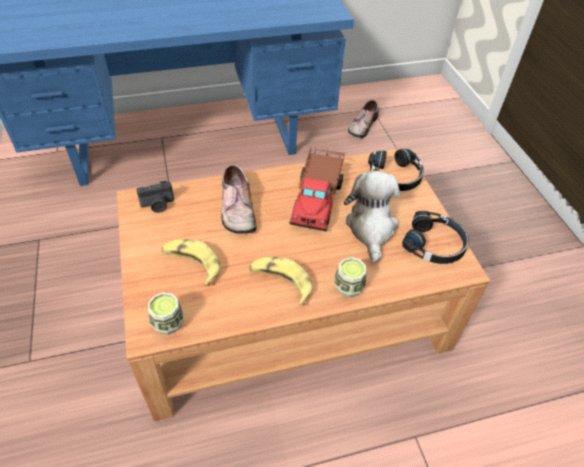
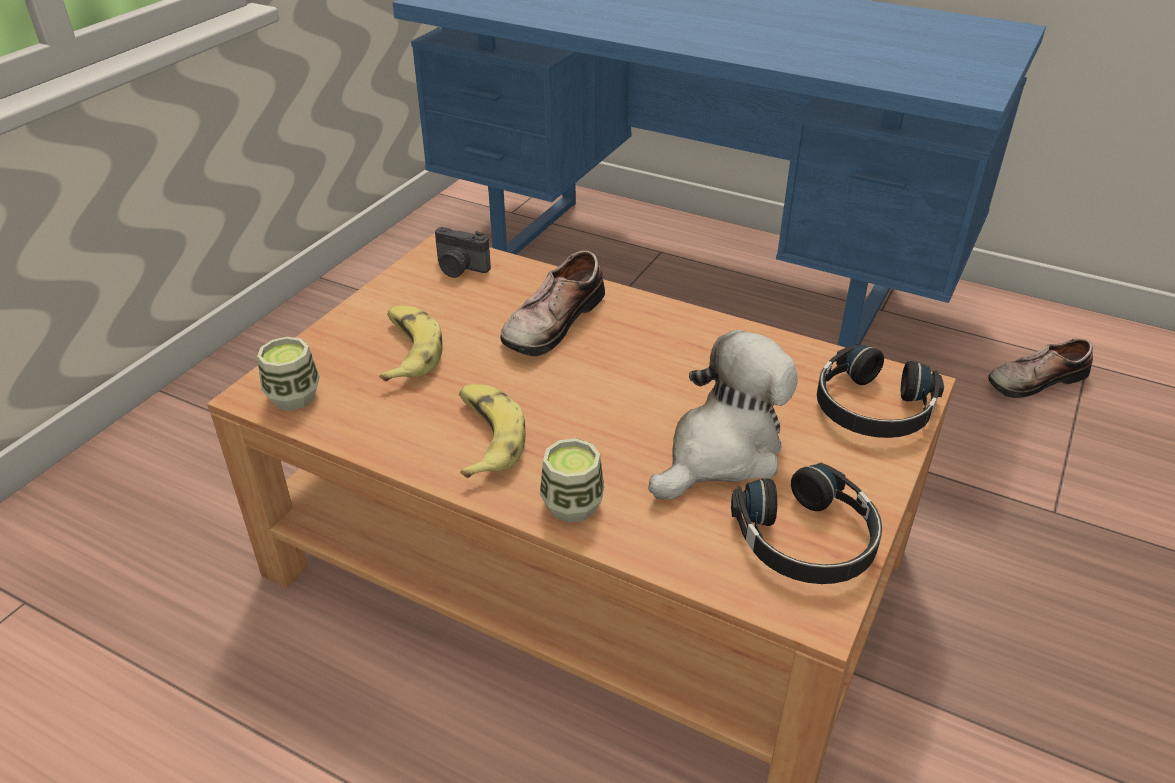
camera: 45 degrees right, 10 degrees down
(317, 198) = (689, 369): toy truck -> none

